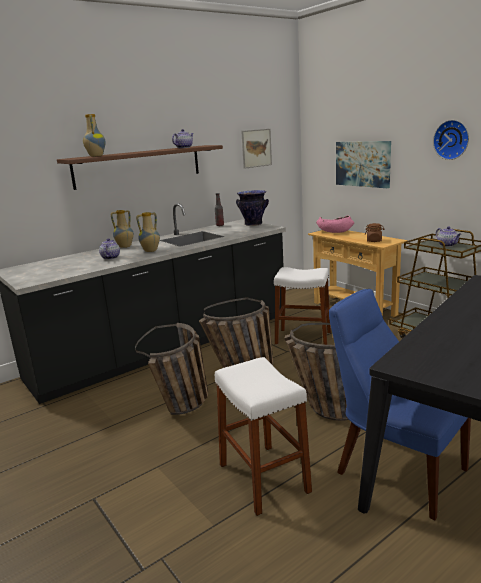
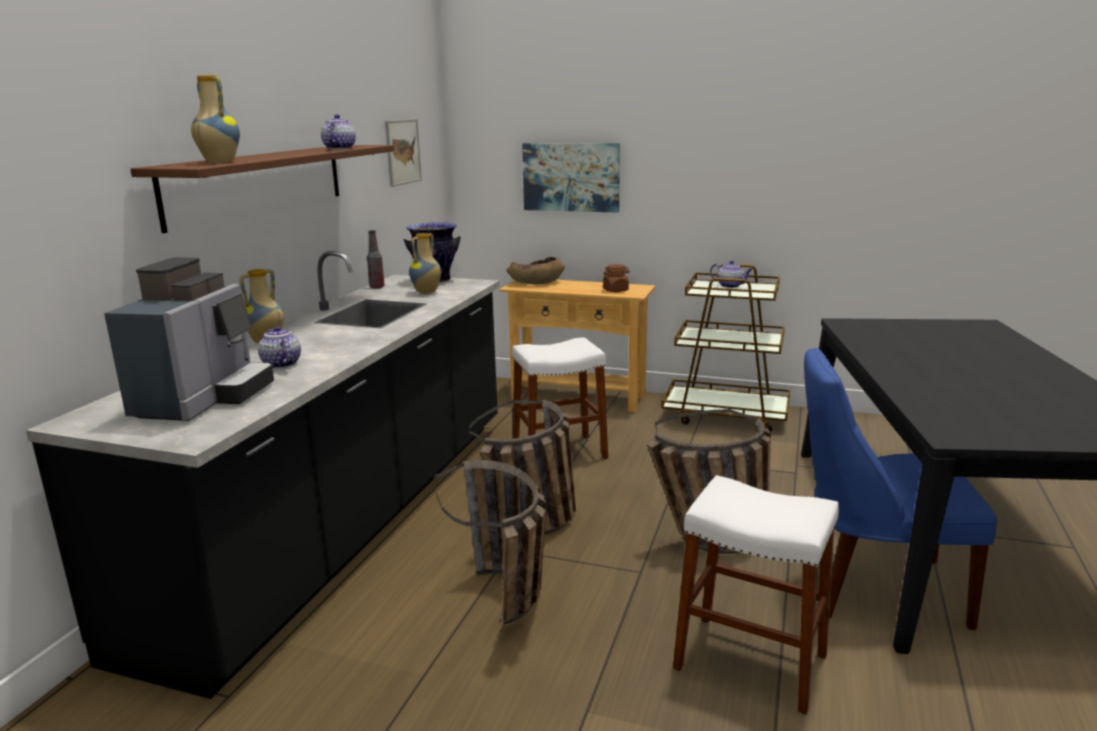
camera: 35 degrees left, 0 degrees up
(59, 268) = (204, 399): none -> coffee machine
(150, 251) = (341, 342): vase -> vase (427, 292)
(334, 231) = (535, 283): pink bowl -> brown bowl
(452, 139) = (716, 142): wall clock -> none

